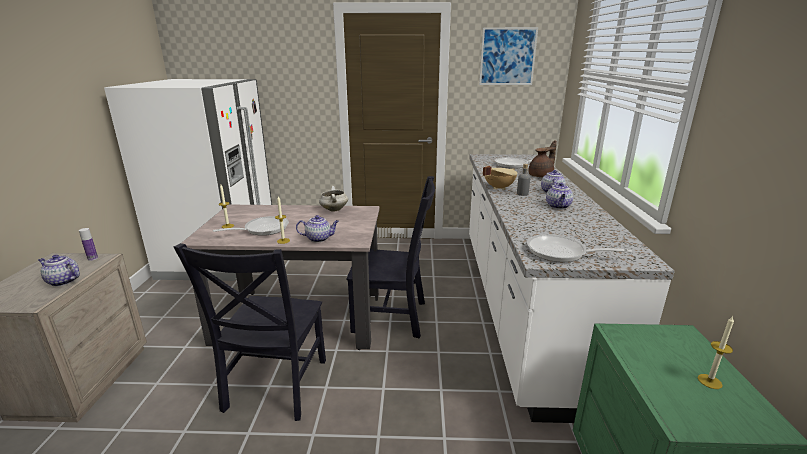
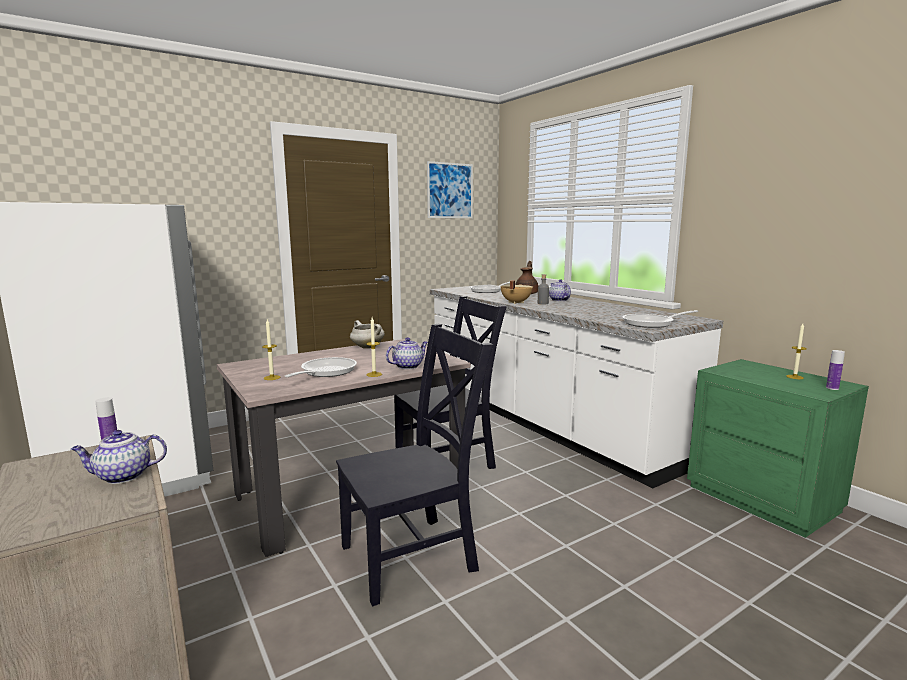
camera: 35 degrees left, 10 degrees down
(274, 387) = (414, 556): black chair -> black chair turned 90 degrees counterclockwise
(558, 206) = (585, 306): teapot -> none
(729, 422) = (832, 388): none -> bottle

